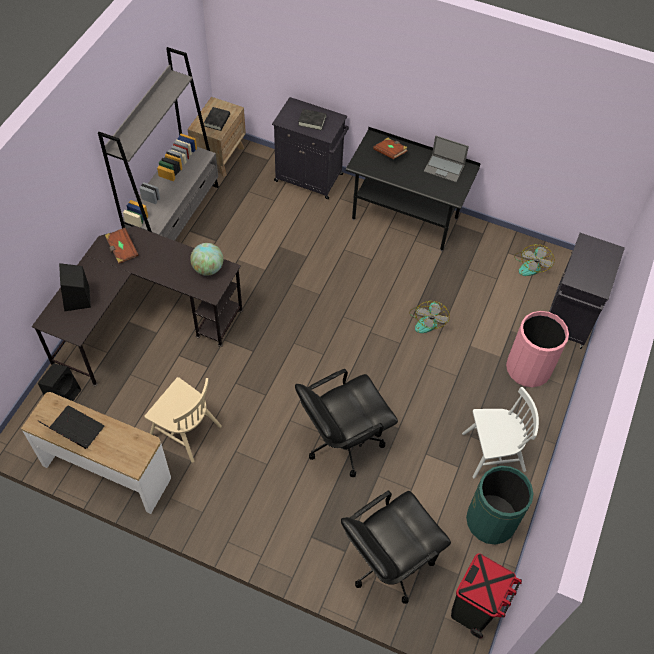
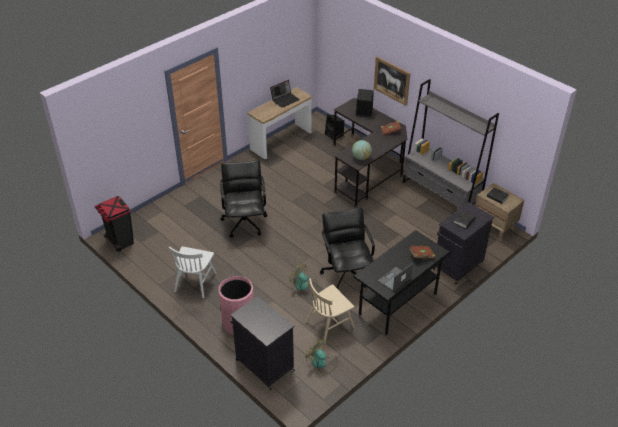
camera: 115 degrees right, 15 degrees down
(58, 218) = (392, 80): none -> picture
(185, 430) = (288, 169): beige chair -> beige chair (329, 324)
(388, 561) = (167, 219): black office chair -> black office chair (346, 274)
(491, 521) = (157, 265): green trash can -> none

